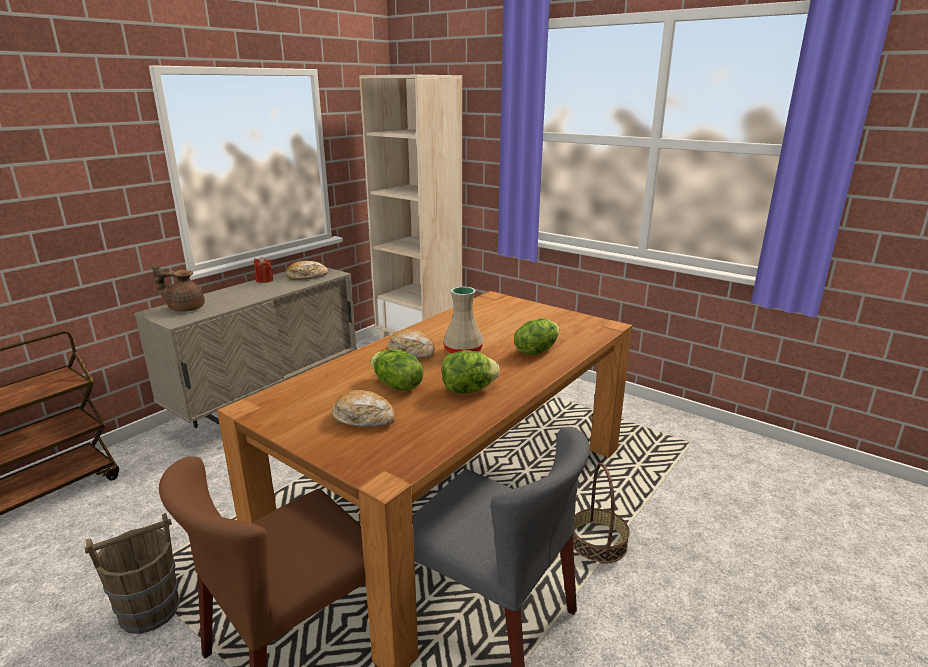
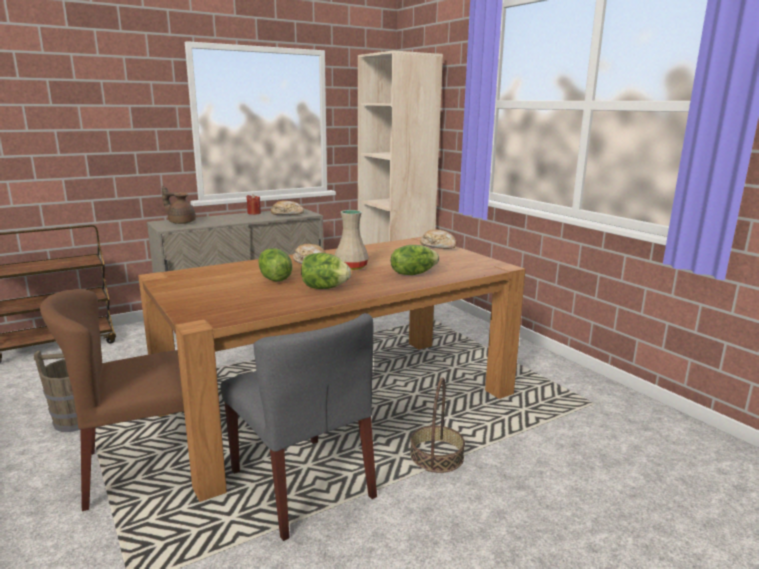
camera: 20 degrees right, 5 degrees down
(364, 418) = (227, 292): bread -> bread (438, 246)

